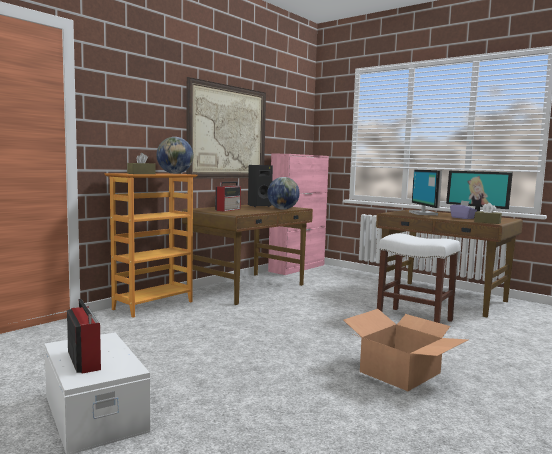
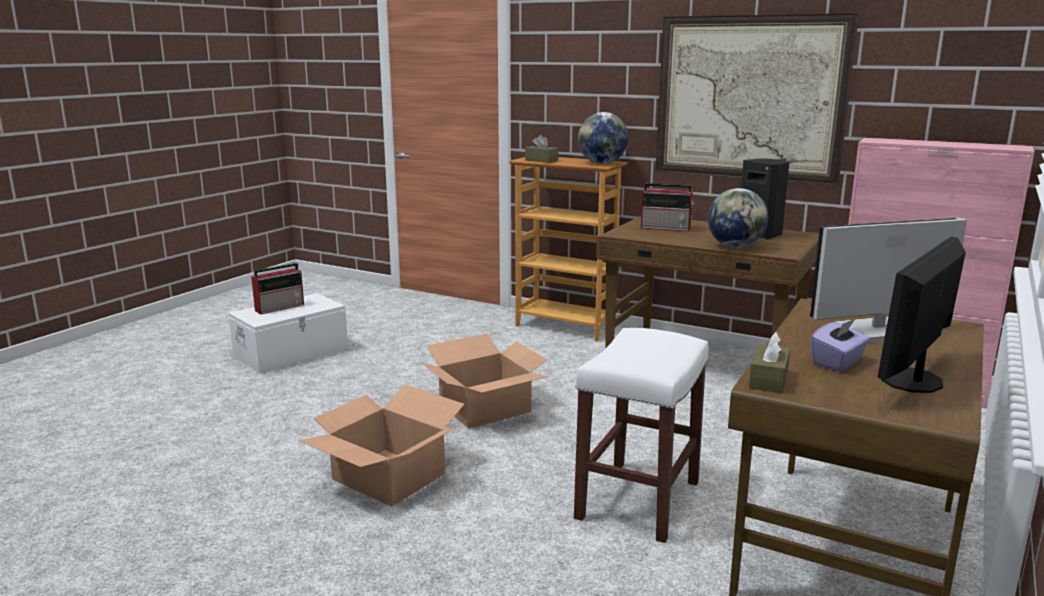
camera: 80 degrees right, 10 degrees up
(294, 339) = (485, 408): none -> cardboard box

